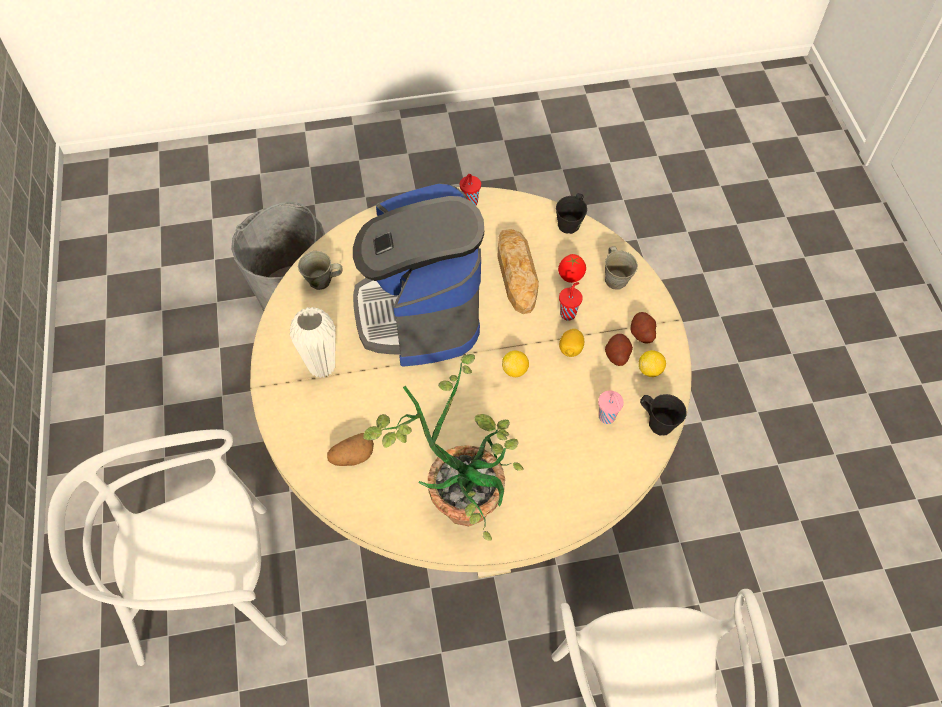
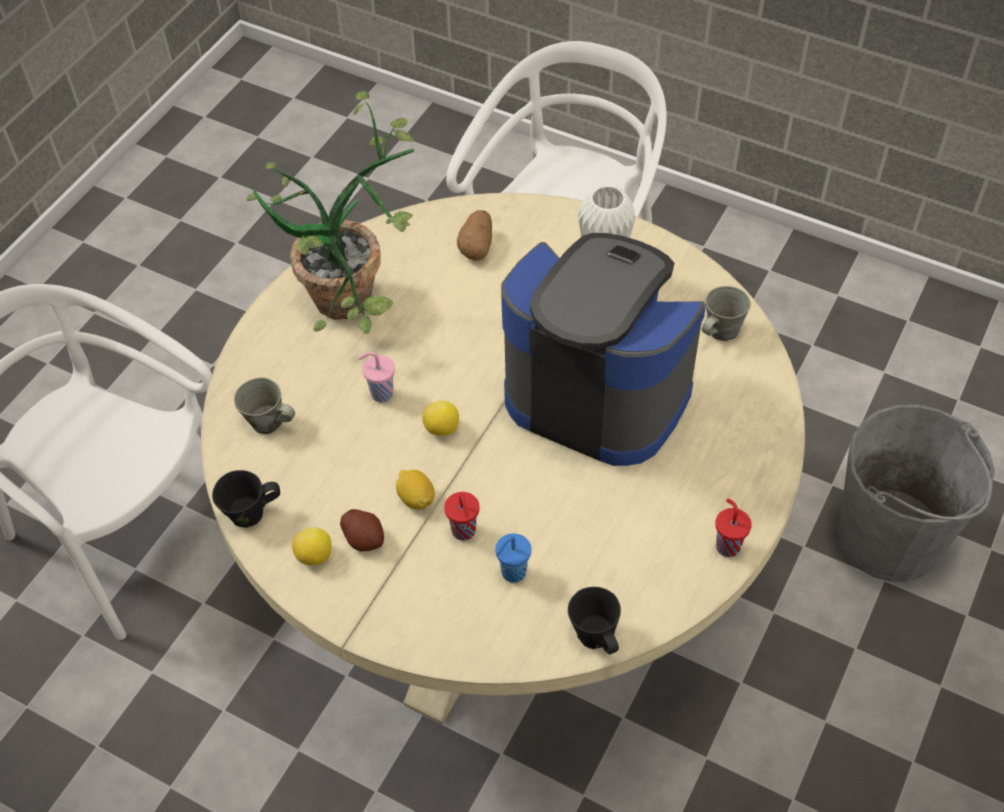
camera: 130 degrees right, 5 degrees down
(516, 273) = (569, 520): bread -> none
(570, 277) = (512, 573): tomato -> blue cup
(607, 417) = (305, 471): pink cup -> pink cup (380, 393)
(616, 279) = (464, 621): grey mug -> grey mug (268, 422)
(642, 333) = (365, 586): potato -> none

